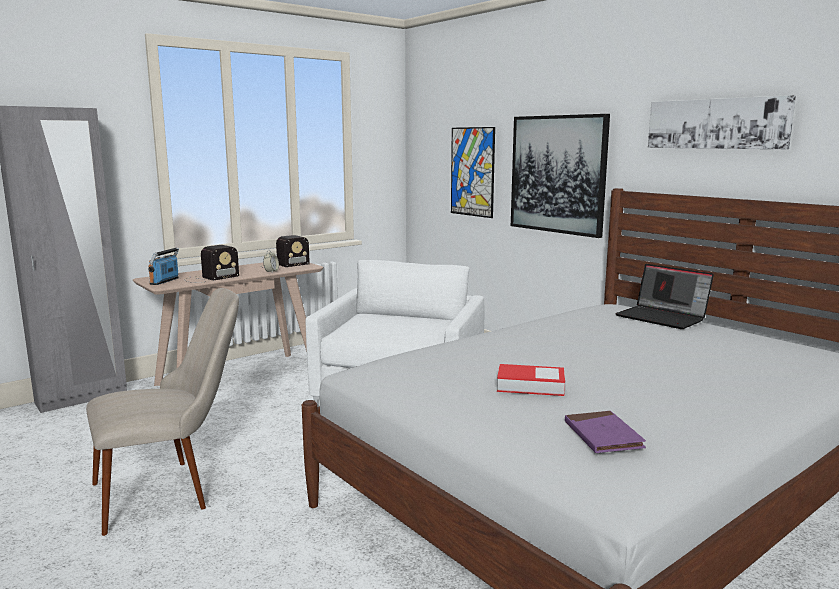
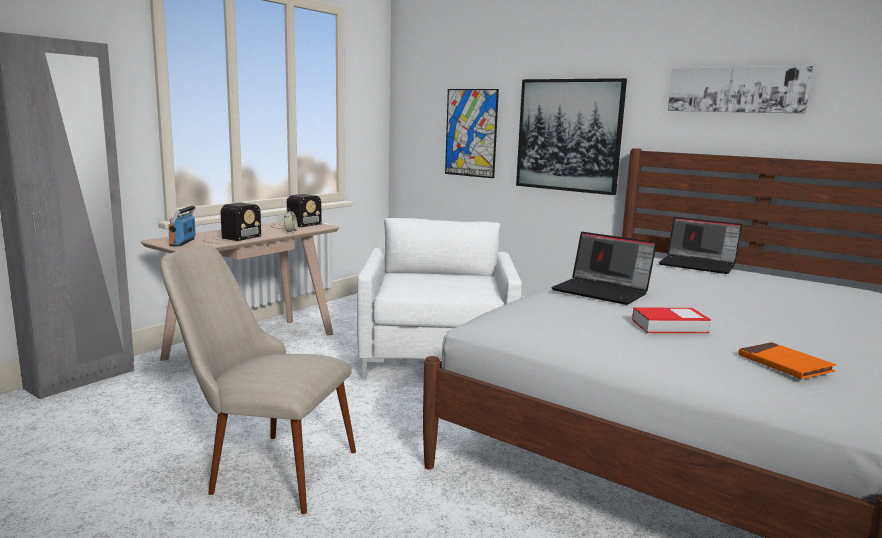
camera: 15 degrees left, 0 degrees up
(172, 489) = (263, 467): beige chair -> beige chair turned 120 degrees counterclockwise
(509, 344) = (602, 291): none -> laptop
(603, 436) = (784, 364): purple book -> orange book

